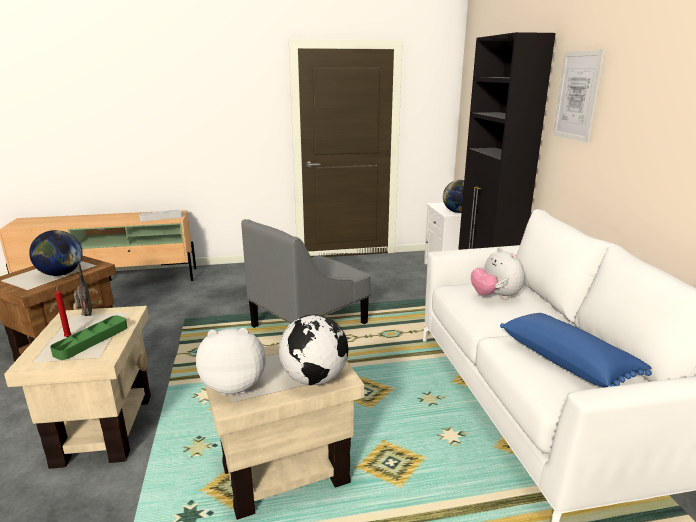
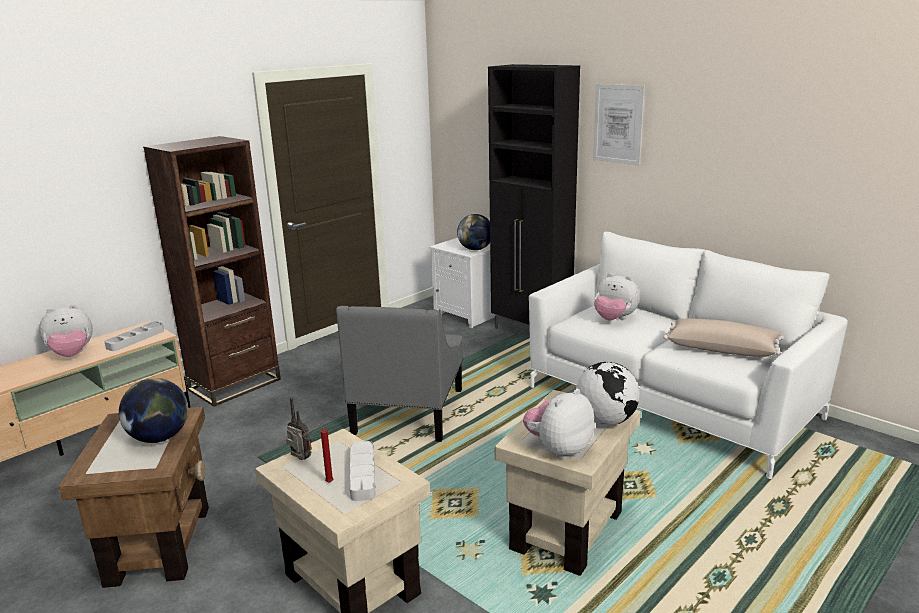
camera: 35 degrees left, 0 degrees up
(91, 340) = (362, 474): green tray -> grey tray
(121, 218) = (72, 355): none -> plush toy
(239, 270) = (235, 384): none -> brown bookcase
(567, 361) = (722, 349): blue pillow -> beige pillow

